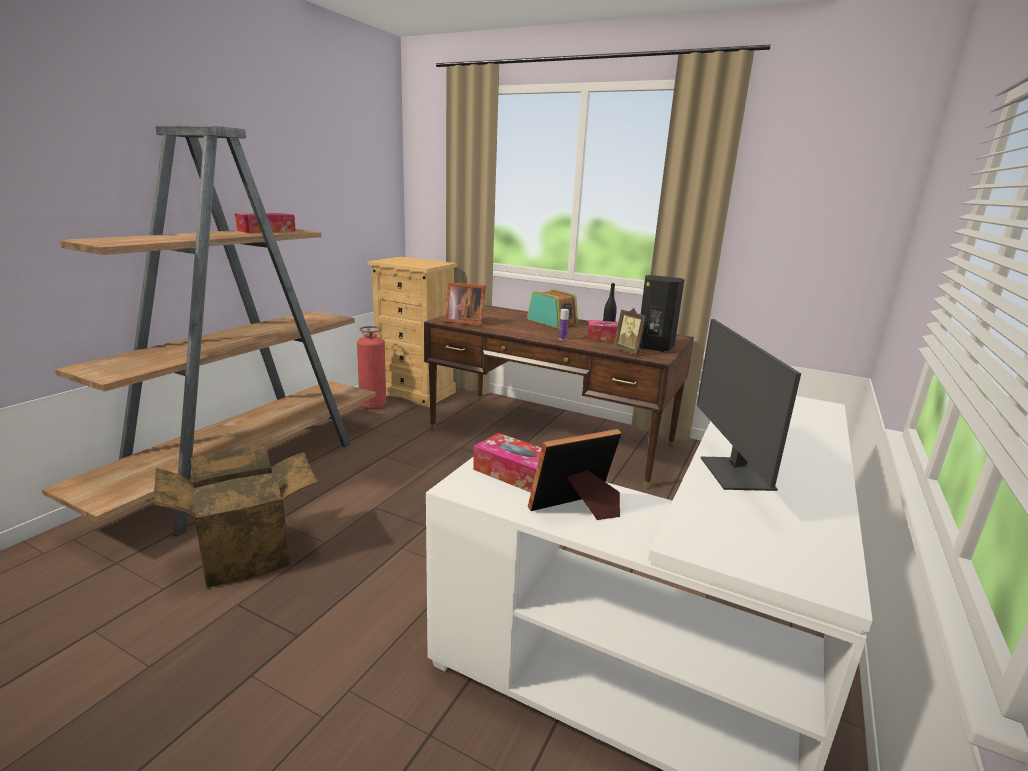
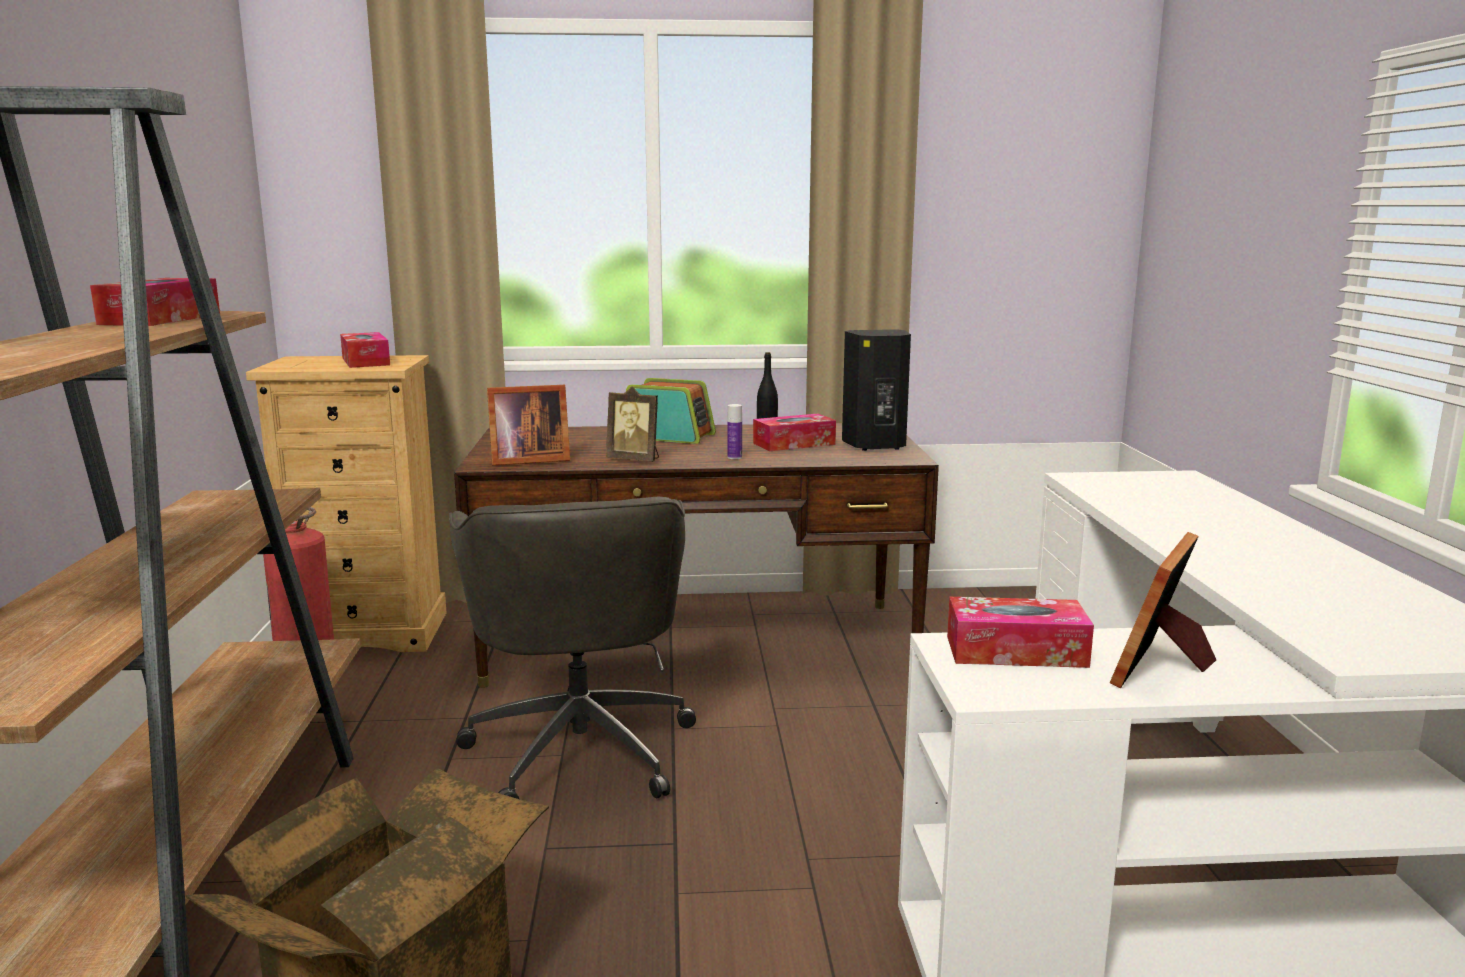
camera: 30 degrees left, 5 degrees down
(423, 262) = (365, 361): none -> tissue box
(439, 469) = (580, 747): none -> grey office chair
(629, 351) = (857, 456): picture frame -> picture frame (635, 460)
(734, 473) = (1250, 572): monitor -> none

